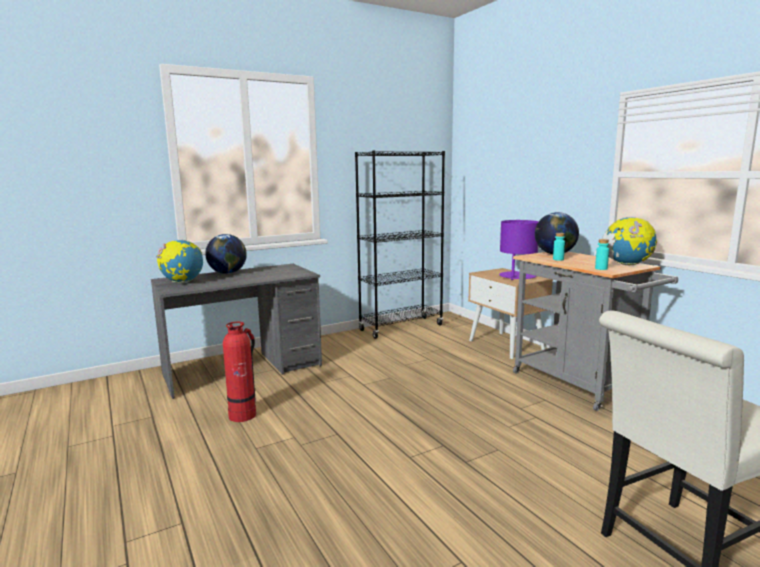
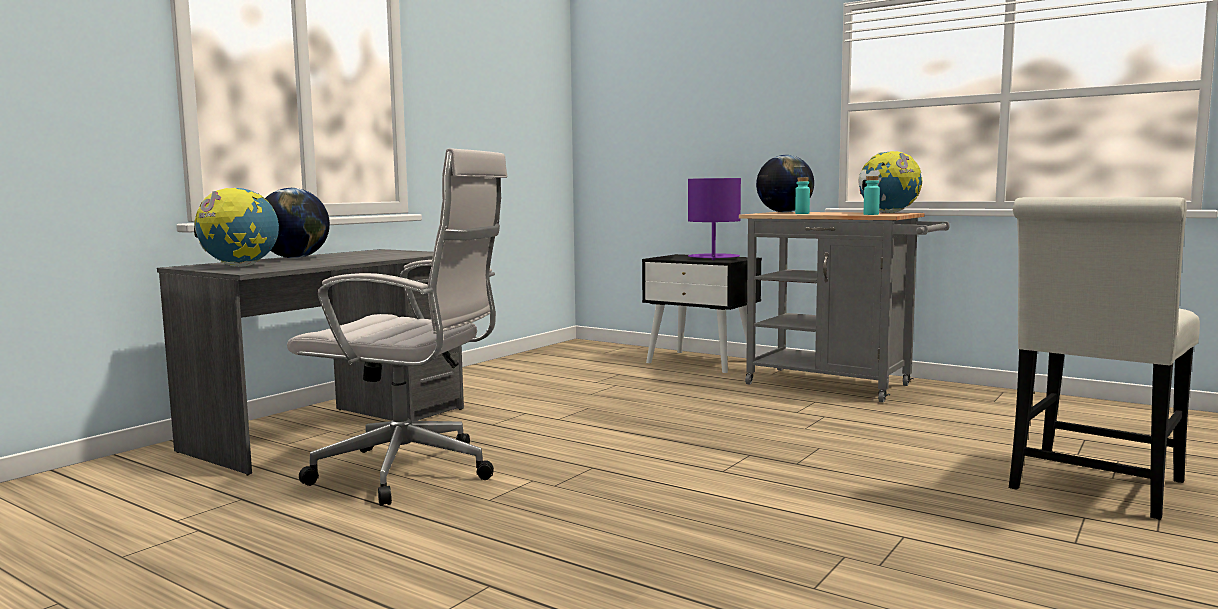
camera: 25 degrees left, 5 degrees down
(243, 415) = (412, 473): fire extinguisher -> white office chair
(401, 328) = (529, 360): black bookcase -> none
(506, 345) = (701, 361): beige nightstand -> black nightstand

